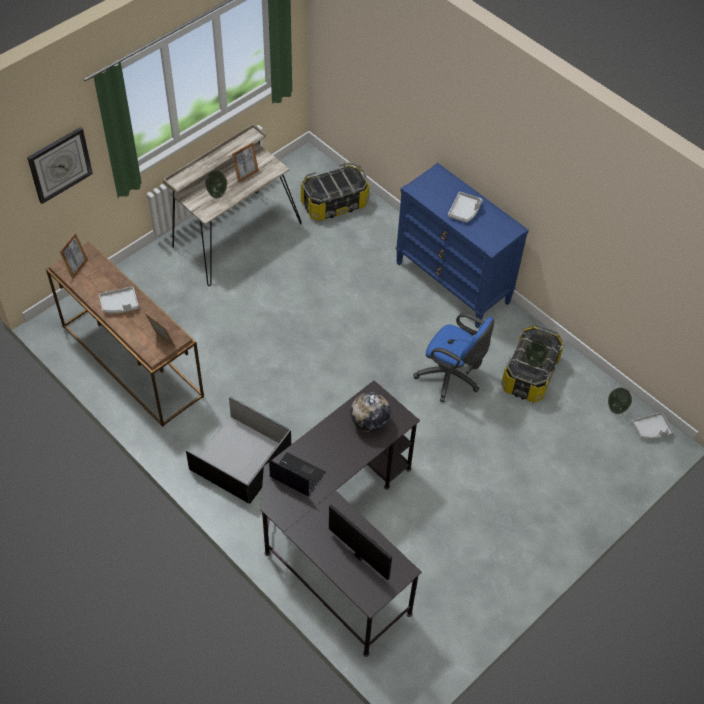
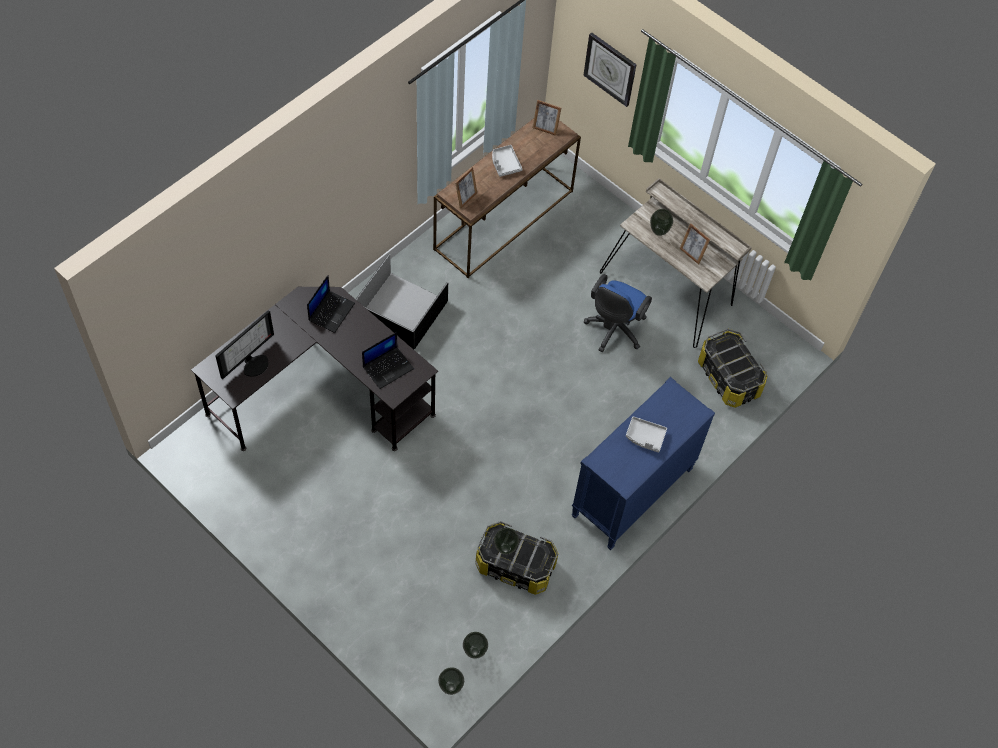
camera: 85 degrees right, 5 degrees up
(369, 422) = (388, 367): globe -> laptop
(451, 378) = (504, 489): blue office chair -> blue office chair (613, 330)
(651, 430) = (450, 687): grey tray -> vase

